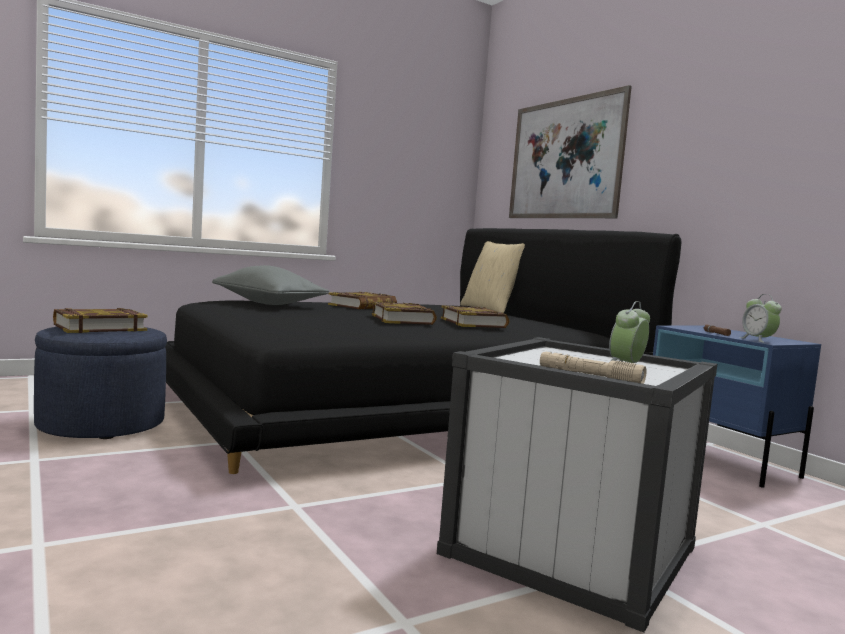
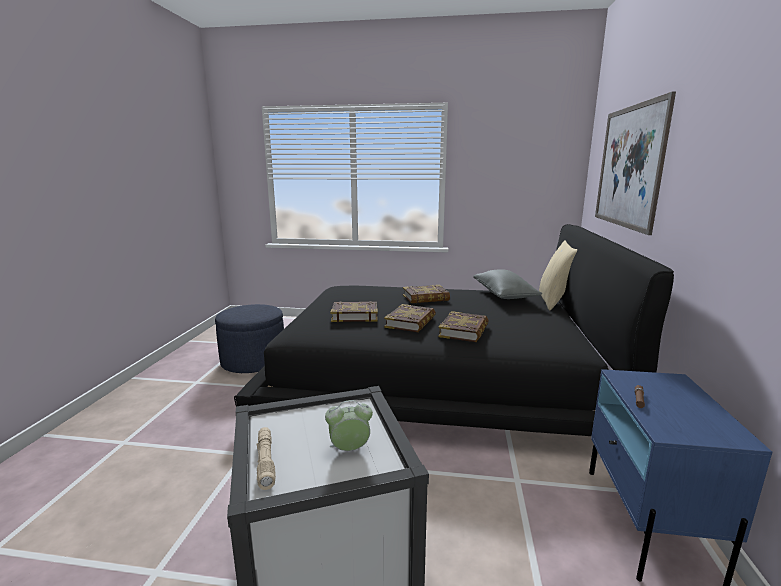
camera: 40 degrees right, 10 degrees up
(99, 327) = (249, 310): book -> book (355, 315)
(268, 303) = (363, 293): grey pillow -> grey pillow (504, 295)
(758, 340) = (663, 426): alarm clock -> none

